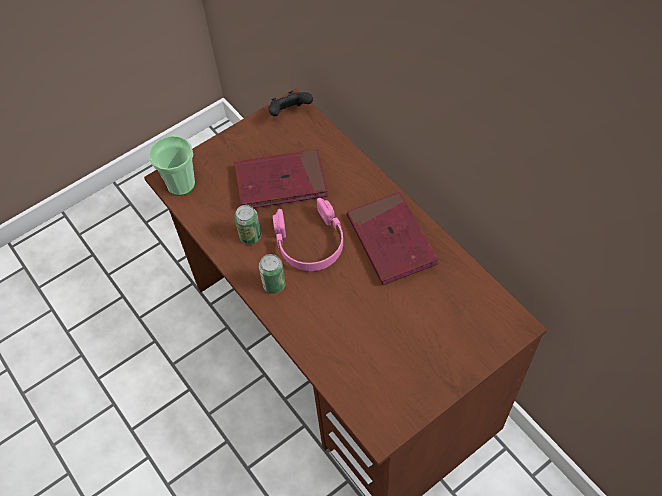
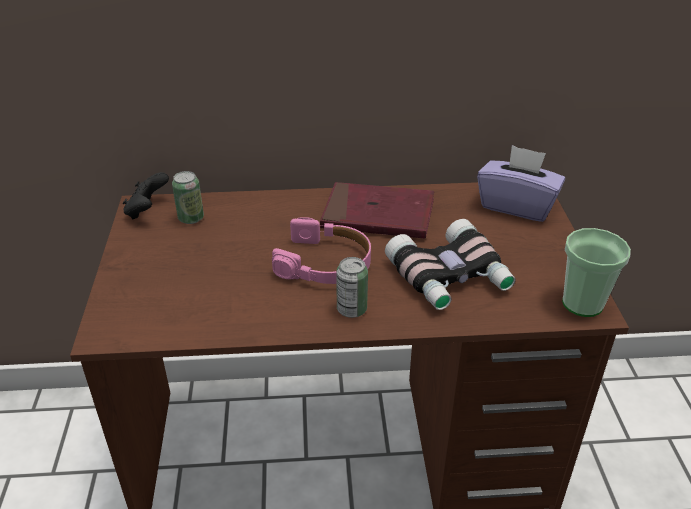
camera: 60 degrees left, 20 degrees down
(181, 184) = (127, 326): cup -> cup (582, 303)
(250, 236) = (269, 301): can -> can (191, 218)
(281, 182) = (226, 251): red book -> none
(350, 324) = (450, 277): none -> binoculars
(483, 324) = (517, 206): none -> purple tissue box

